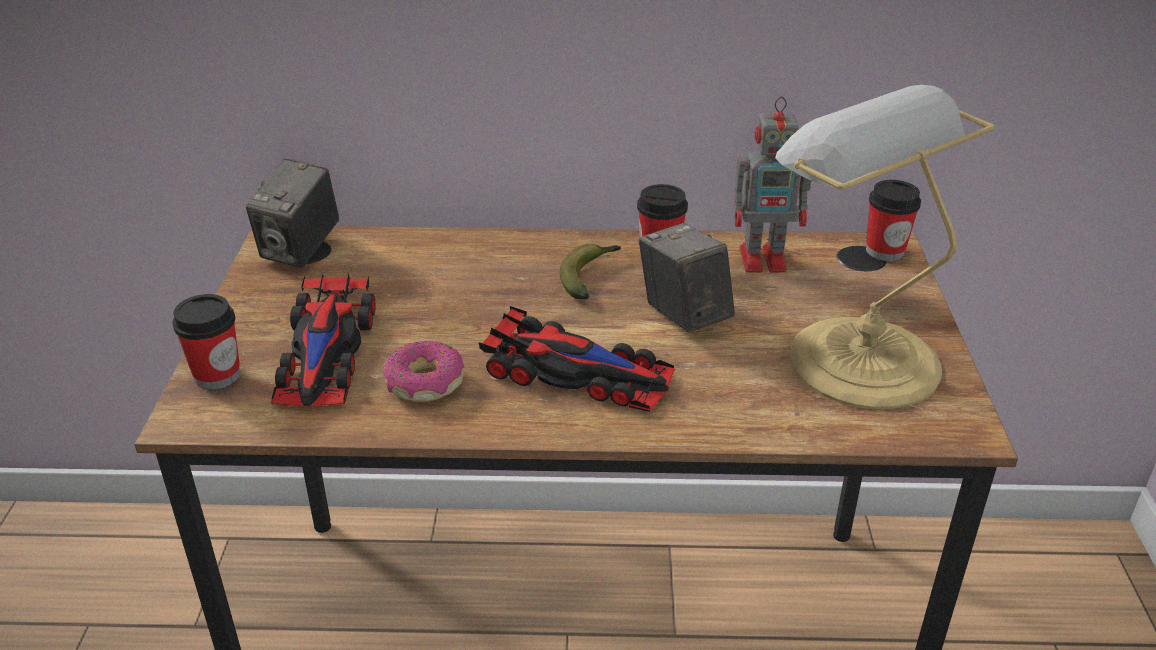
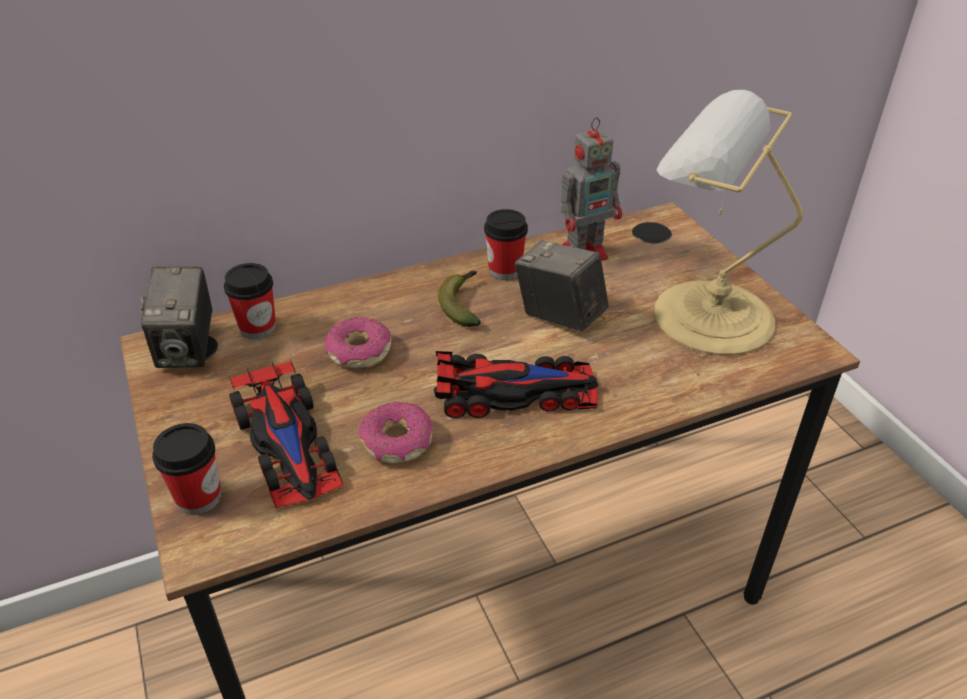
camera: 25 degrees left, 5 degrees up
(451, 293) = (358, 352): none -> donut
(885, 251) = (664, 222): cup -> cup (258, 328)

